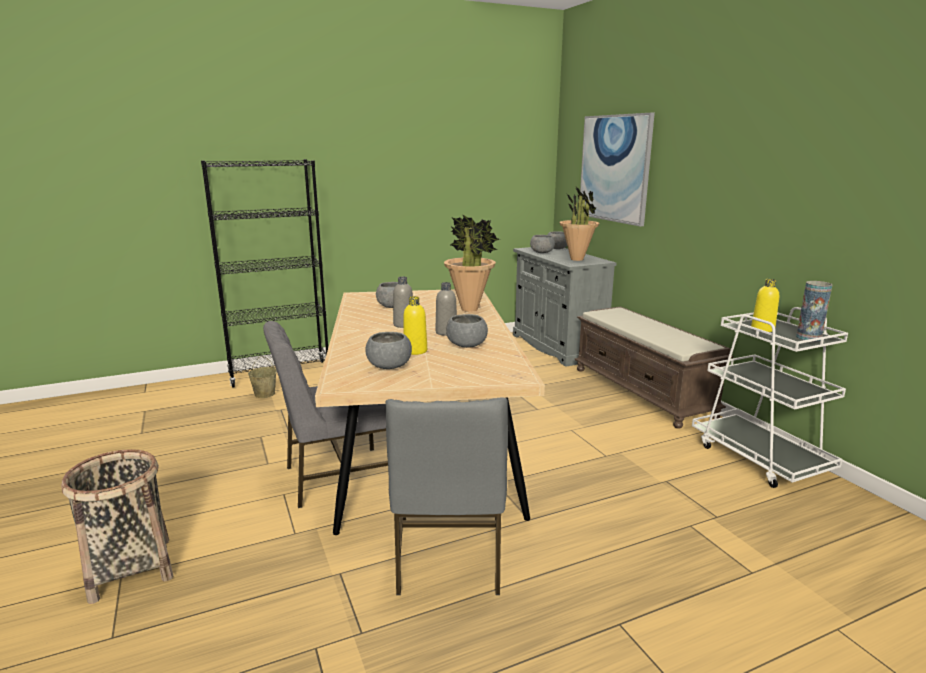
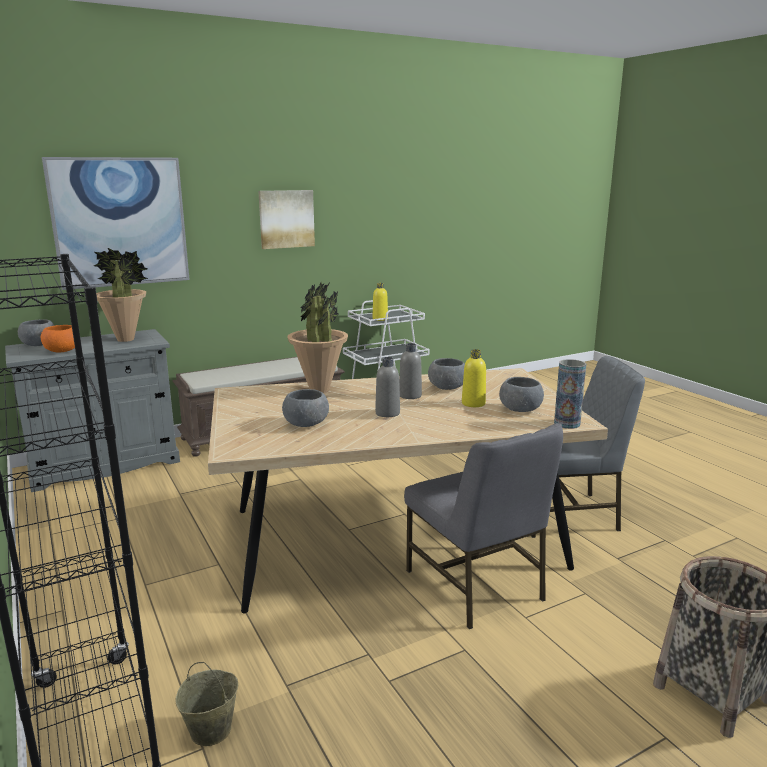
camera: 95 degrees left, 0 degrees up
(542, 252) = (62, 351): grey bowl -> orange bowl
(729, 179) = (286, 219): none -> picture
(808, 338) = (398, 314): vase -> vase (567, 424)

